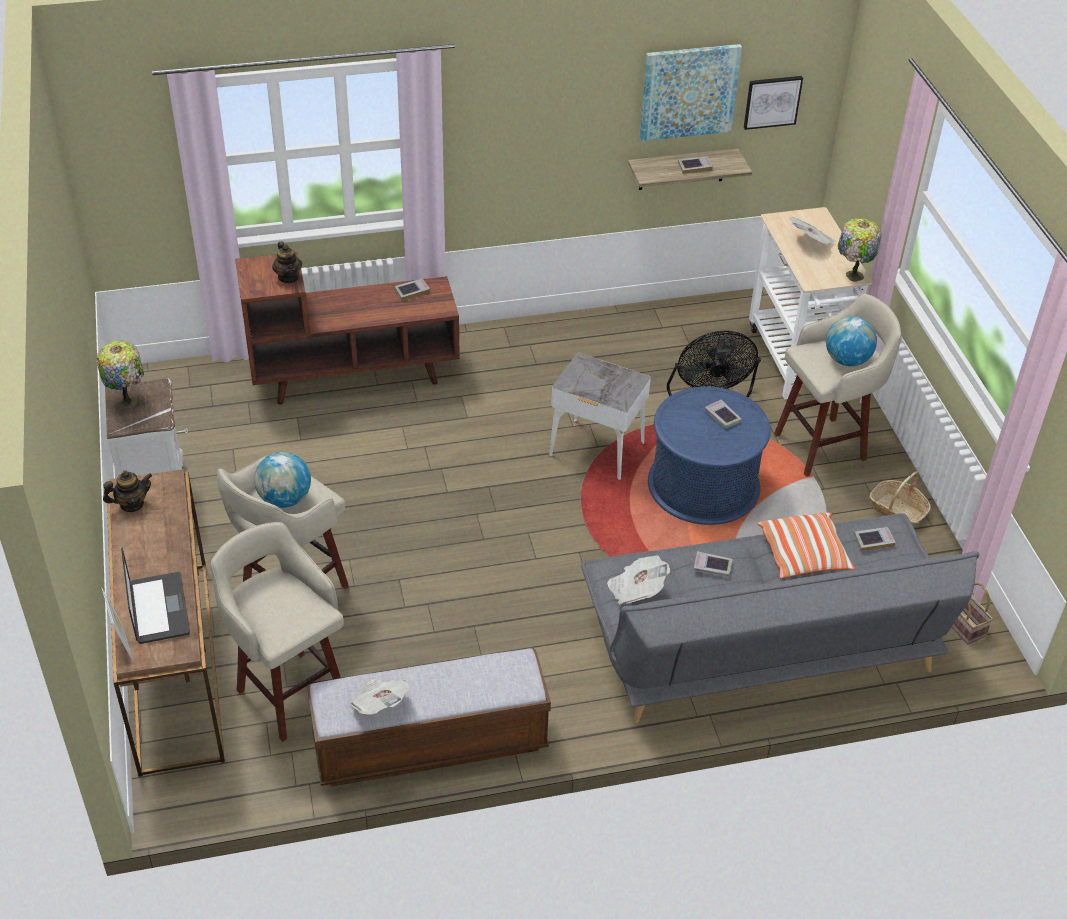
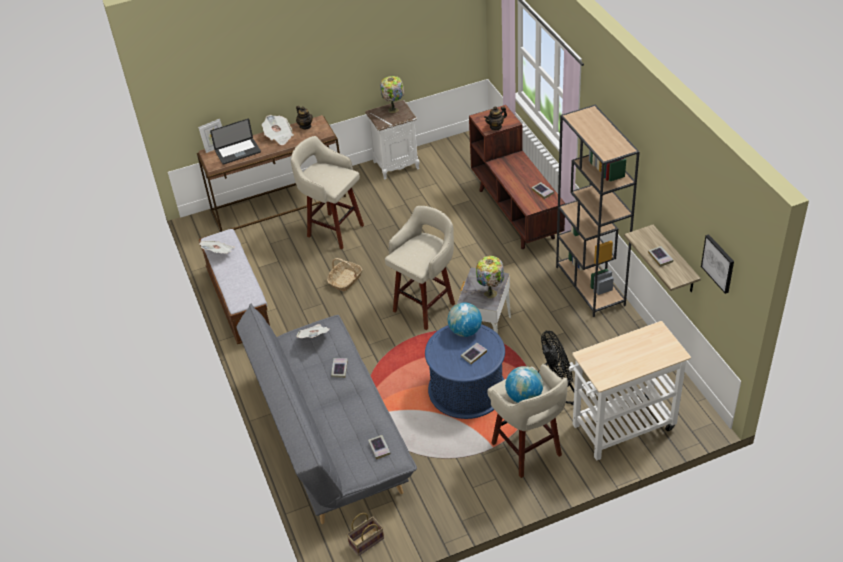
camera: 85 degrees right, 0 degrees up
(285, 499) = (326, 175): globe -> globe (465, 331)
(289, 692) = (266, 245): beige stool -> beige stool (426, 306)
(539, 335) = (590, 286): none -> bookcase
(689, 91) = (681, 208): picture -> none
(804, 555) = (359, 413): pillow -> none
(811, 242) = (636, 352): newspaper -> newspaper (279, 136)
(853, 275) = (603, 379): table lamp -> table lamp (491, 293)
(897, 510) = (472, 499): basket -> basket (345, 280)

